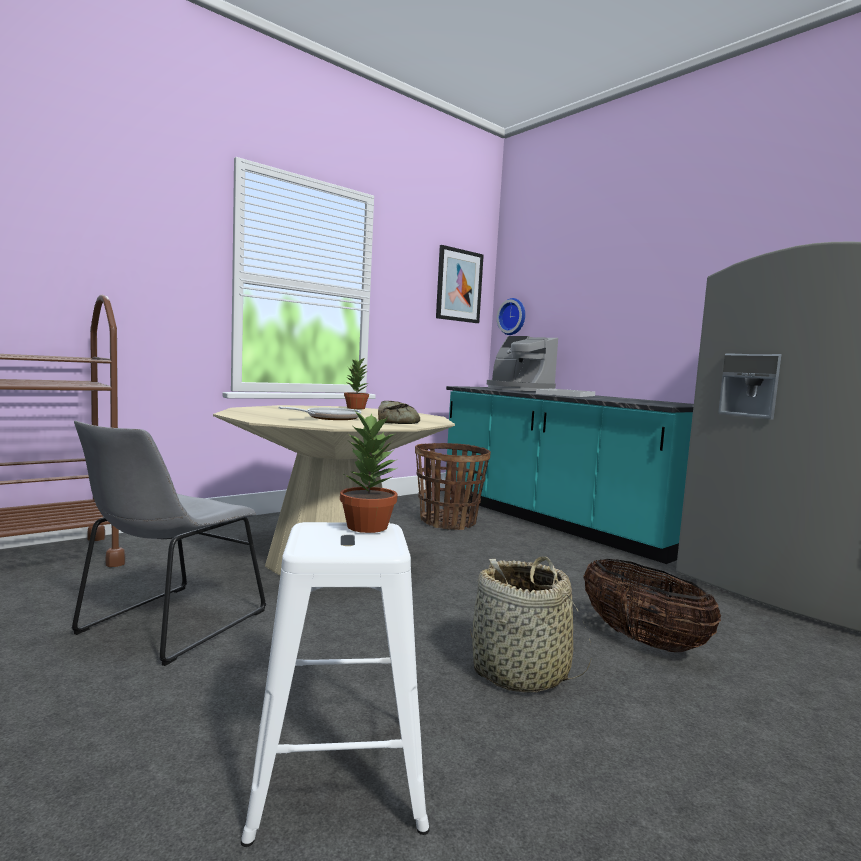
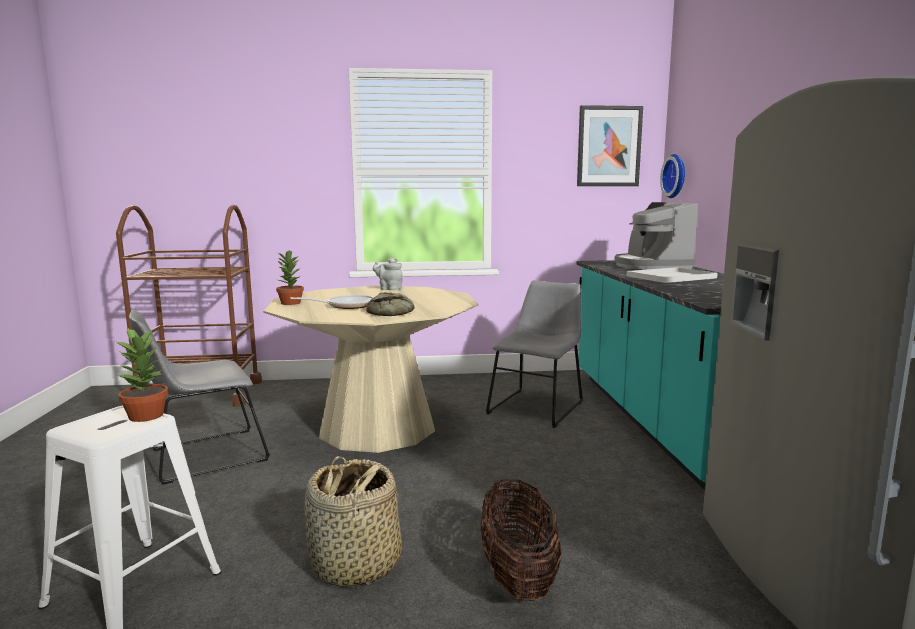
camera: 35 degrees right, 5 degrees up
(312, 407) = (389, 288): none -> grey teapot
(356, 408) = (426, 290): potted plant -> potted plant (290, 303)
(448, 522) = (537, 406): basket -> grey chair

